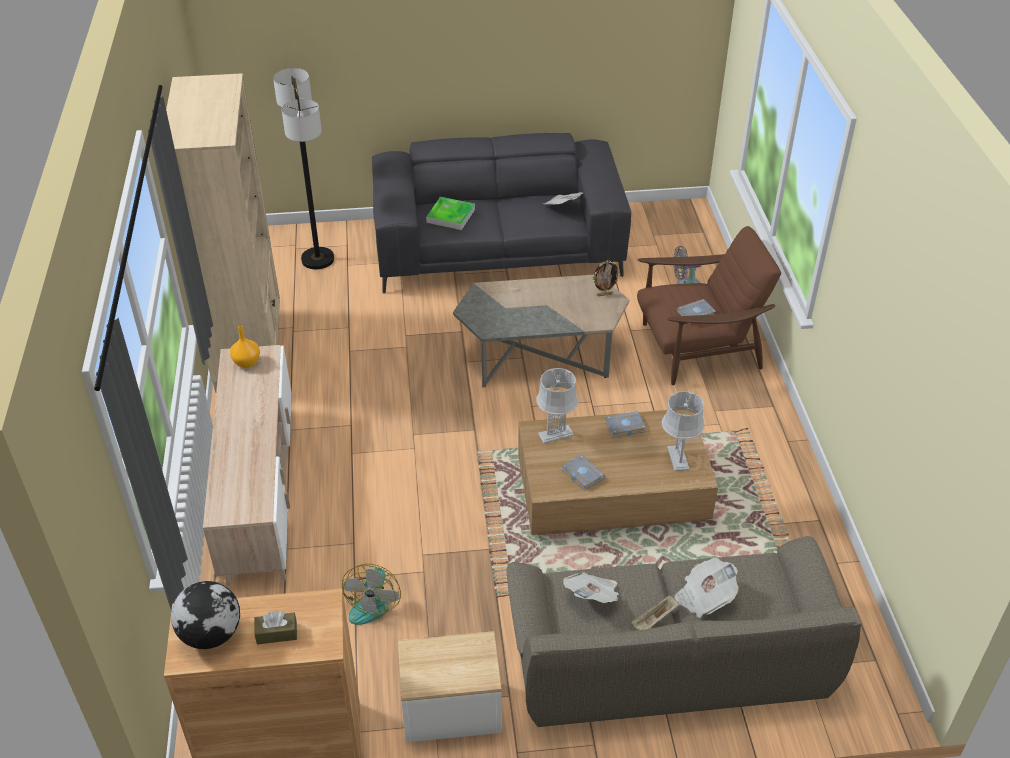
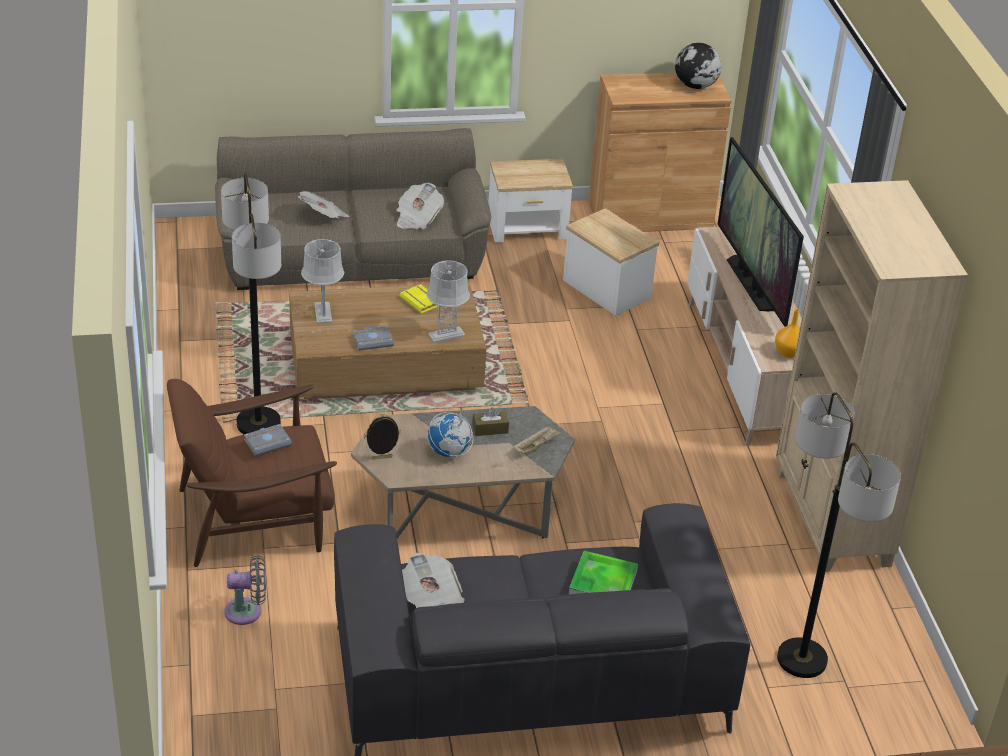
camera: 175 degrees right, 5 degrees down
(246, 441) = (751, 283): none -> television
(277, 633) = (650, 85): brown tissue box -> brown tissue box (490, 429)
(371, 602) = (607, 289): fan -> side table
(553, 299) = (448, 452): none -> globe
(581, 474) = (422, 302): grey book -> yellow book
(654, 620) = (368, 205): beige tray -> beige tray (536, 446)
(716, 427) = (258, 424): none -> floor lamp

